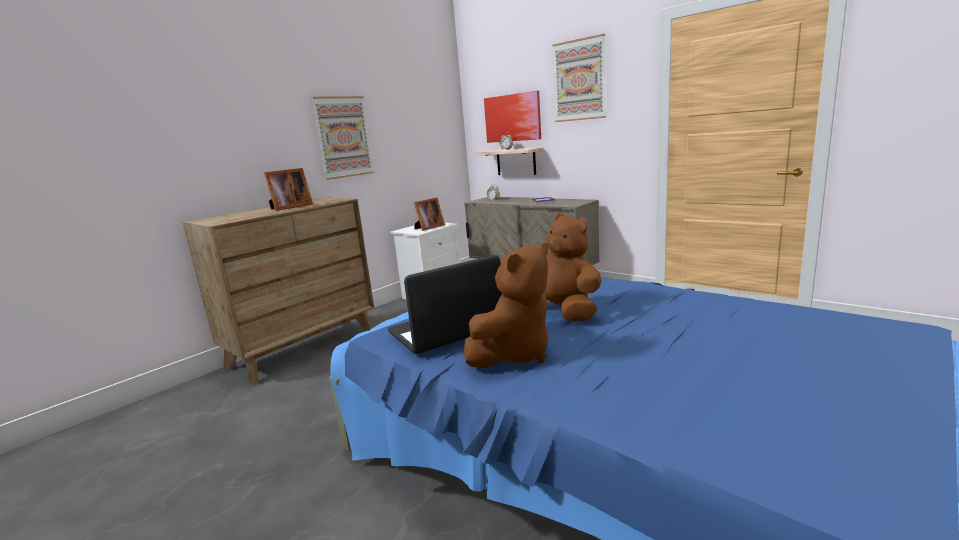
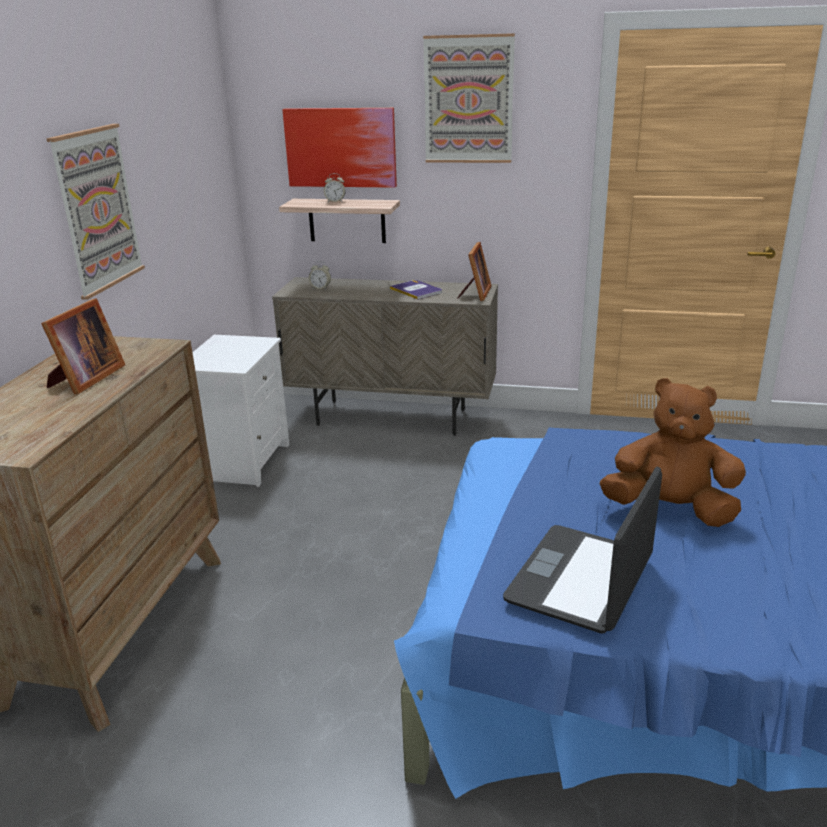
camera: 30 degrees left, 10 degrees up
(428, 228) = (239, 353): picture frame -> picture frame (475, 294)
(514, 354) = (711, 598): brown plush toy -> none

